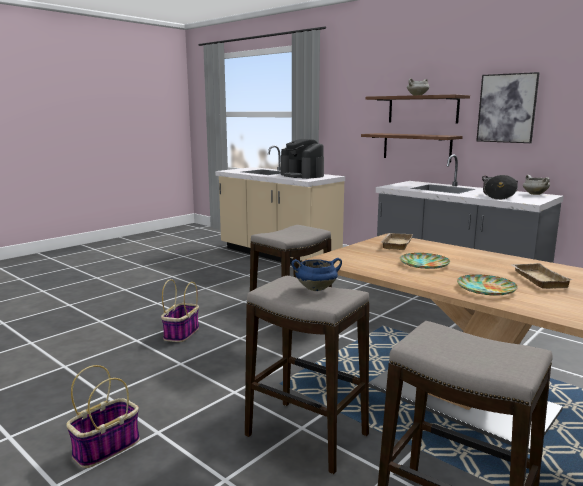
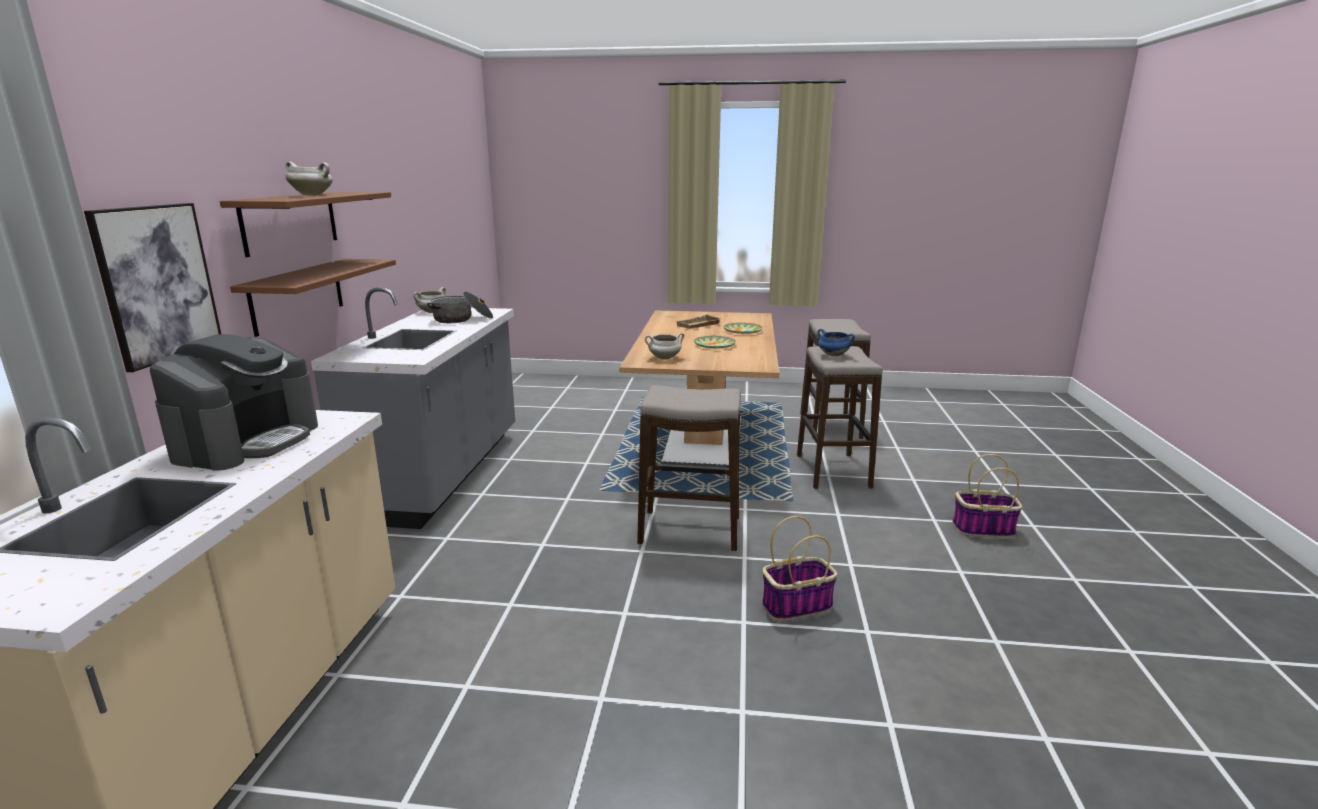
camera: 125 degrees left, 5 degrees up
(395, 244) = (664, 358): beige tray -> white cooking pot
(507, 108) = (372, 209): picture -> picture (158, 283)

